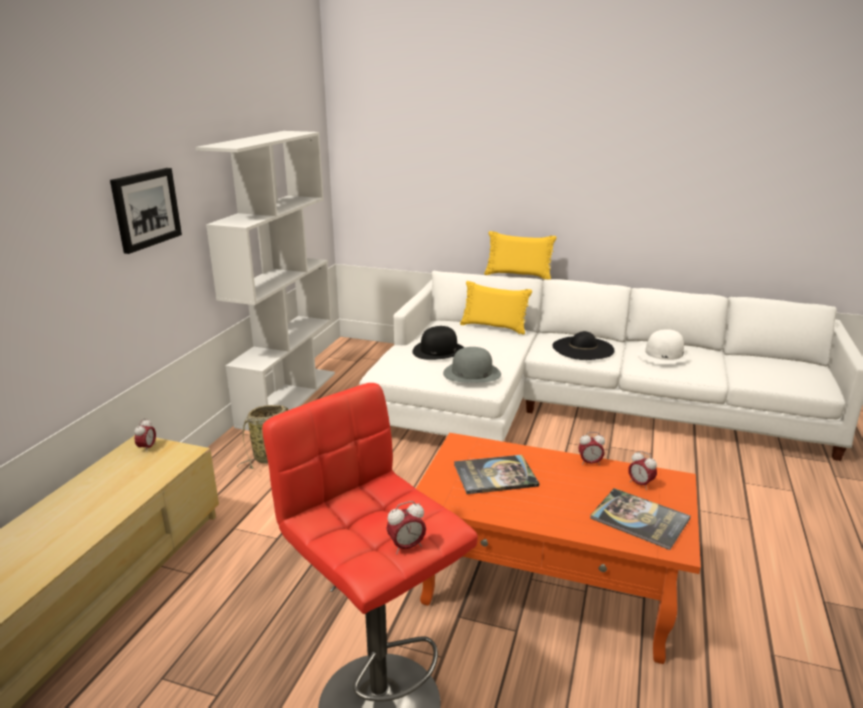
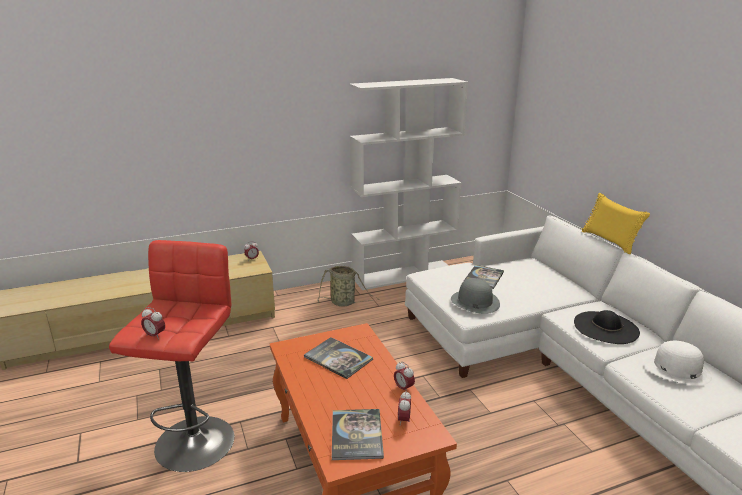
camera: 50 degrees right, 0 degrees up
(145, 209) = (297, 118): picture -> none
(438, 351) = (483, 277): black hat -> book
(494, 327) = (563, 280): yellow pillow -> none

